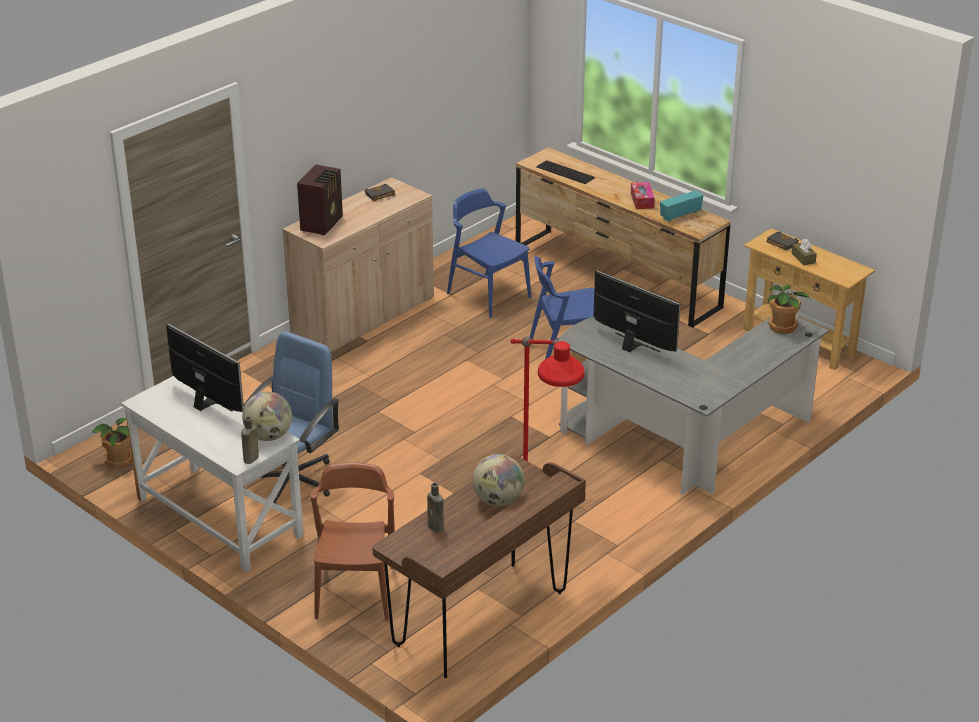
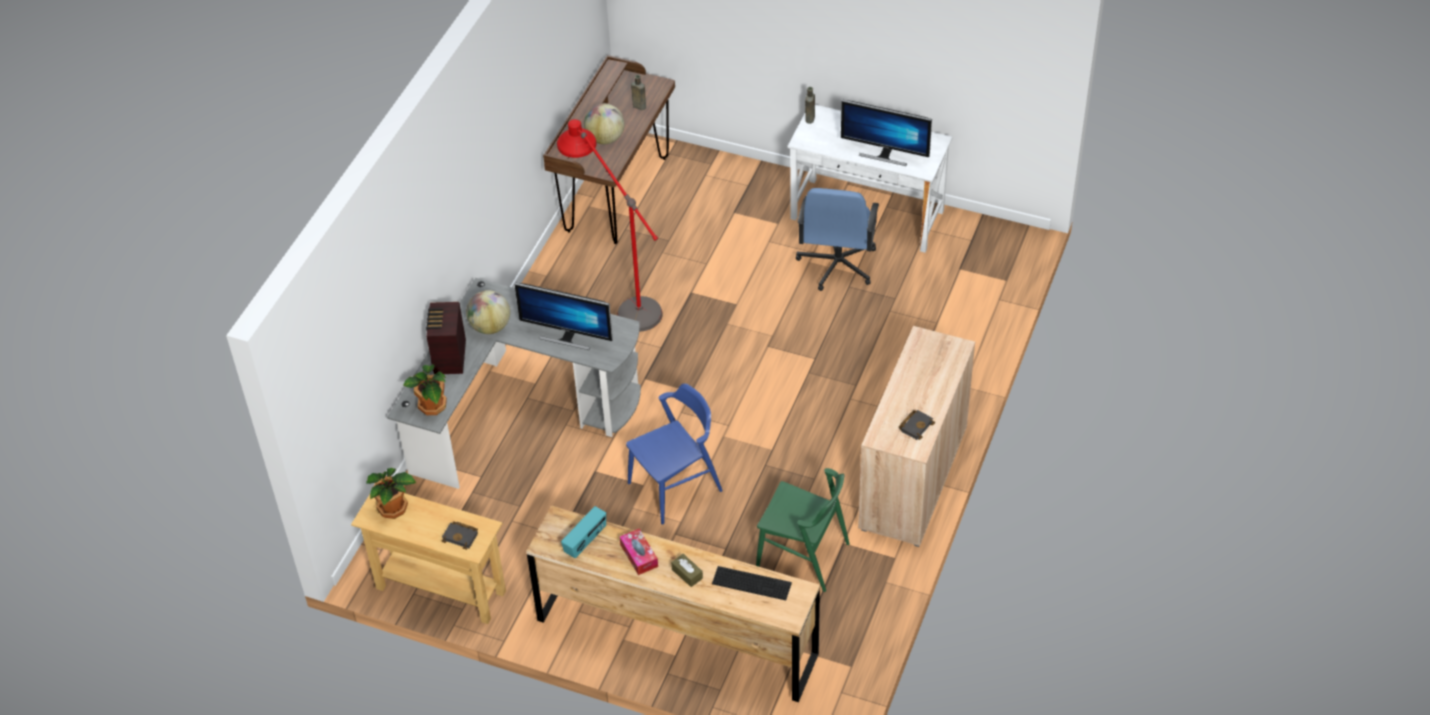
camera: 160 degrees right, 15 degrees up
(119, 460) = (991, 239): potted plant -> potted plant (394, 508)
(269, 436) = (812, 141): globe -> globe (490, 326)
(323, 223) = (940, 361): radio -> radio (449, 358)
(355, 592) = (720, 187): brown chair -> none
(488, 295) = (803, 555): blue chair -> green chair
(803, 258) = (431, 518): brown tissue box -> brown tissue box (687, 574)

